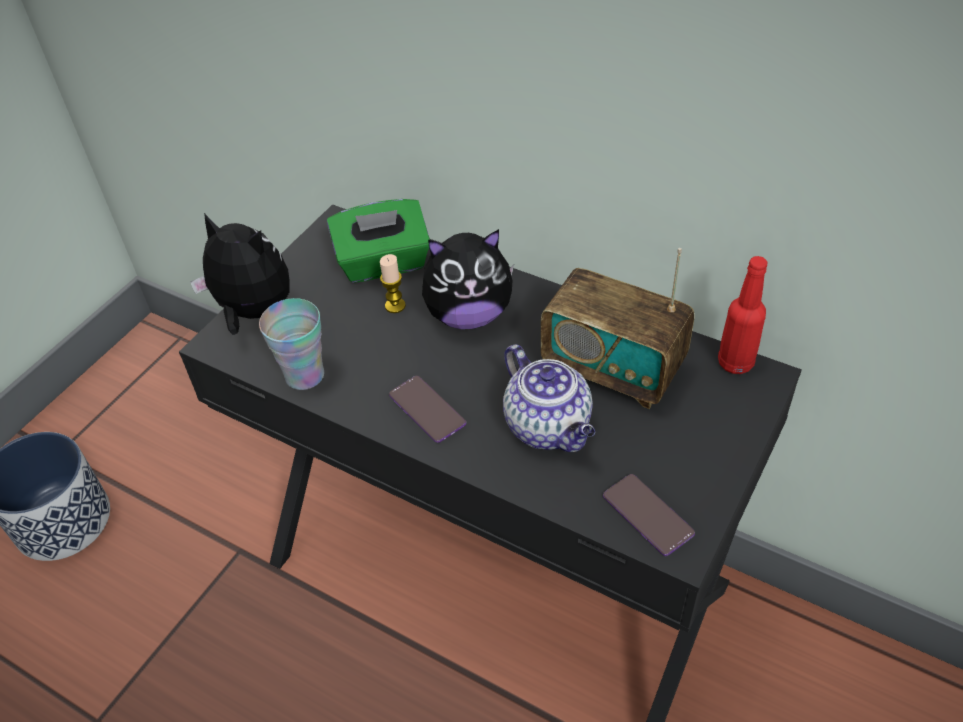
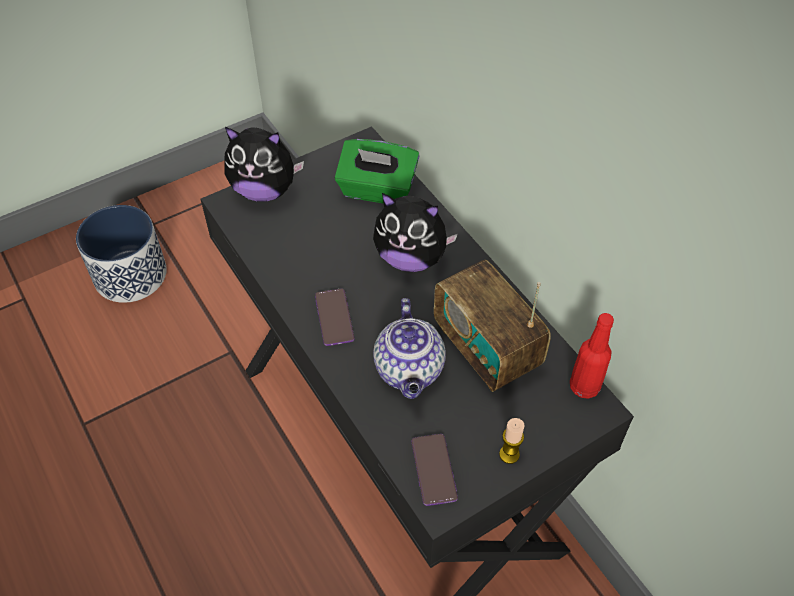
camera: 25 degrees right, 5 degrees up
(253, 312) = (264, 190): plush toy -> plush toy turned 135 degrees clockwise
(304, 375) = (269, 254): cup -> none
(395, 306) = (363, 227): candle -> candle (509, 454)

